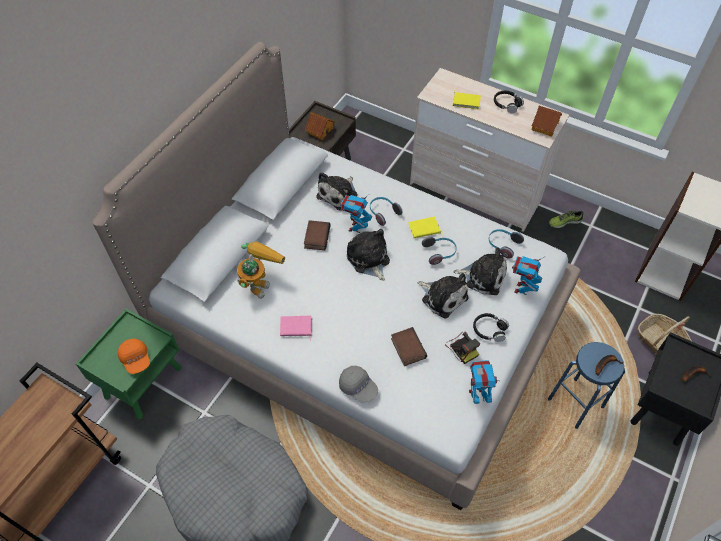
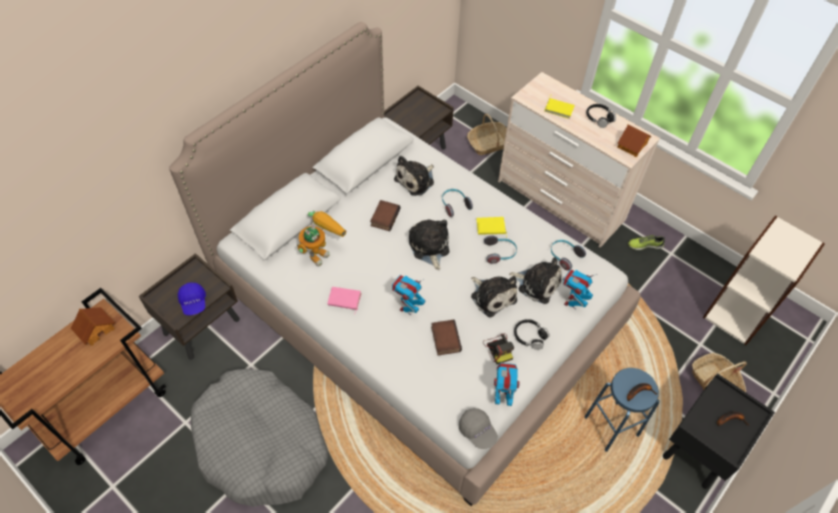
camera: 10 degrees right, 0 degrees up
(136, 359) = (193, 302): orange cap -> blue cap
(144, 382) = (202, 326): green nightstand -> brown nightstand
(320, 130) = (416, 115): toy house -> toy house (96, 329)
(356, 227) = (424, 214): toy robot -> toy robot (408, 308)
(358, 387) = (389, 367): grey cap -> grey cap (477, 431)
(392, 148) = (489, 144): none -> basket

